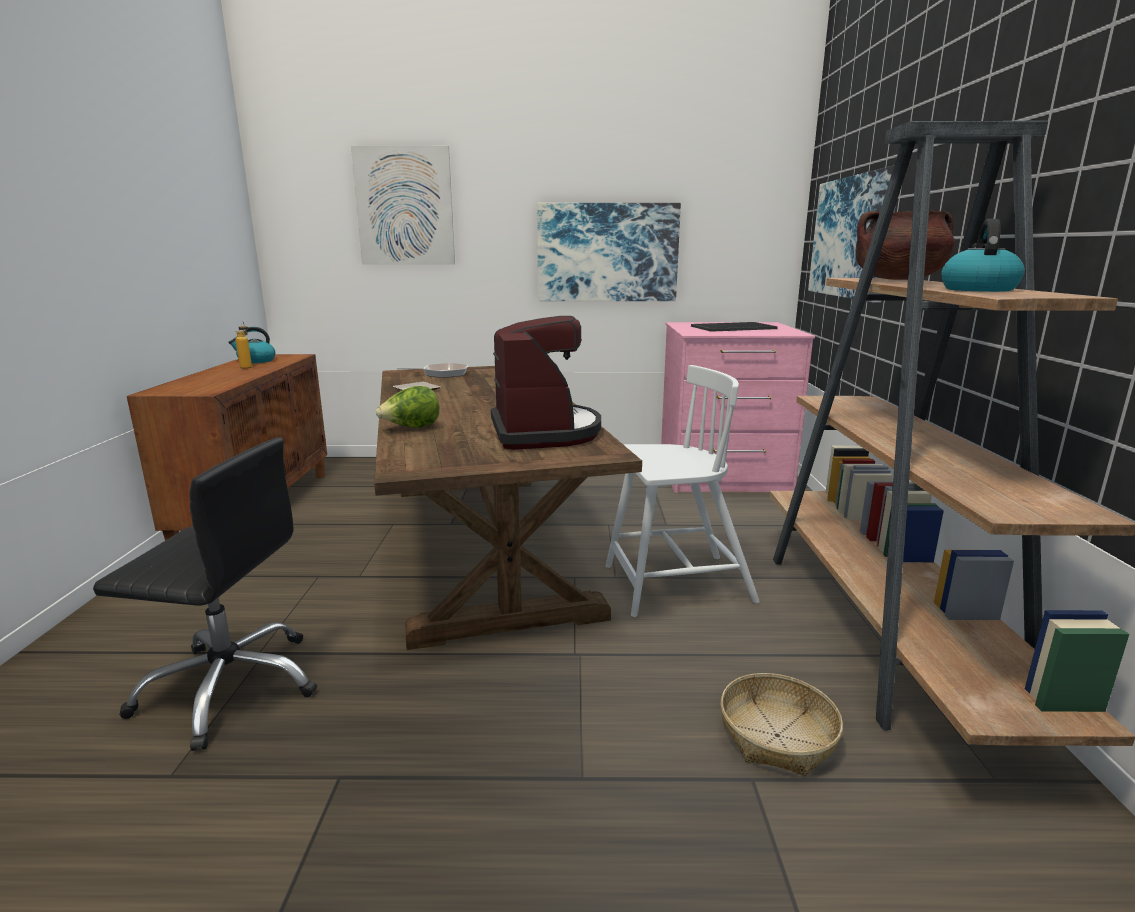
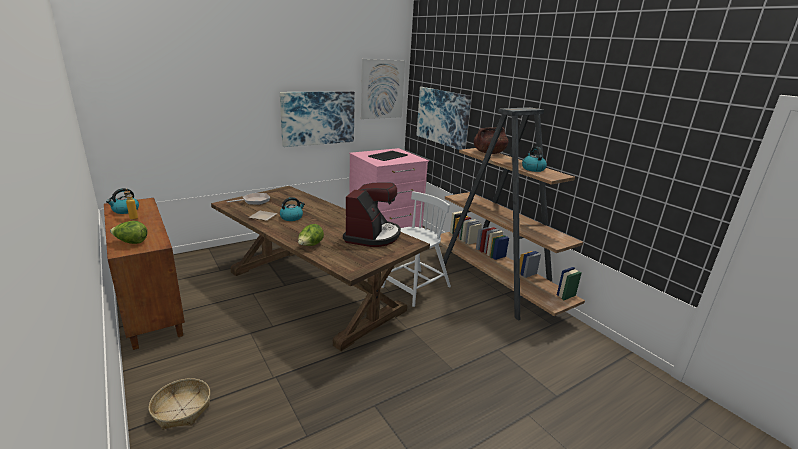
camera: 35 degrees left, 5 degrees up
(186, 386) = (131, 242): none -> lettuce
(231, 686) = (281, 395): black office chair -> none
(404, 206) = (196, 94): picture -> picture (382, 89)
(456, 395) = (292, 217): none -> kettle
(544, 432) = (372, 235): coffee machine -> coffee machine turned 60 degrees clockwise
(777, 735) = (493, 333): basket -> basket (182, 409)

